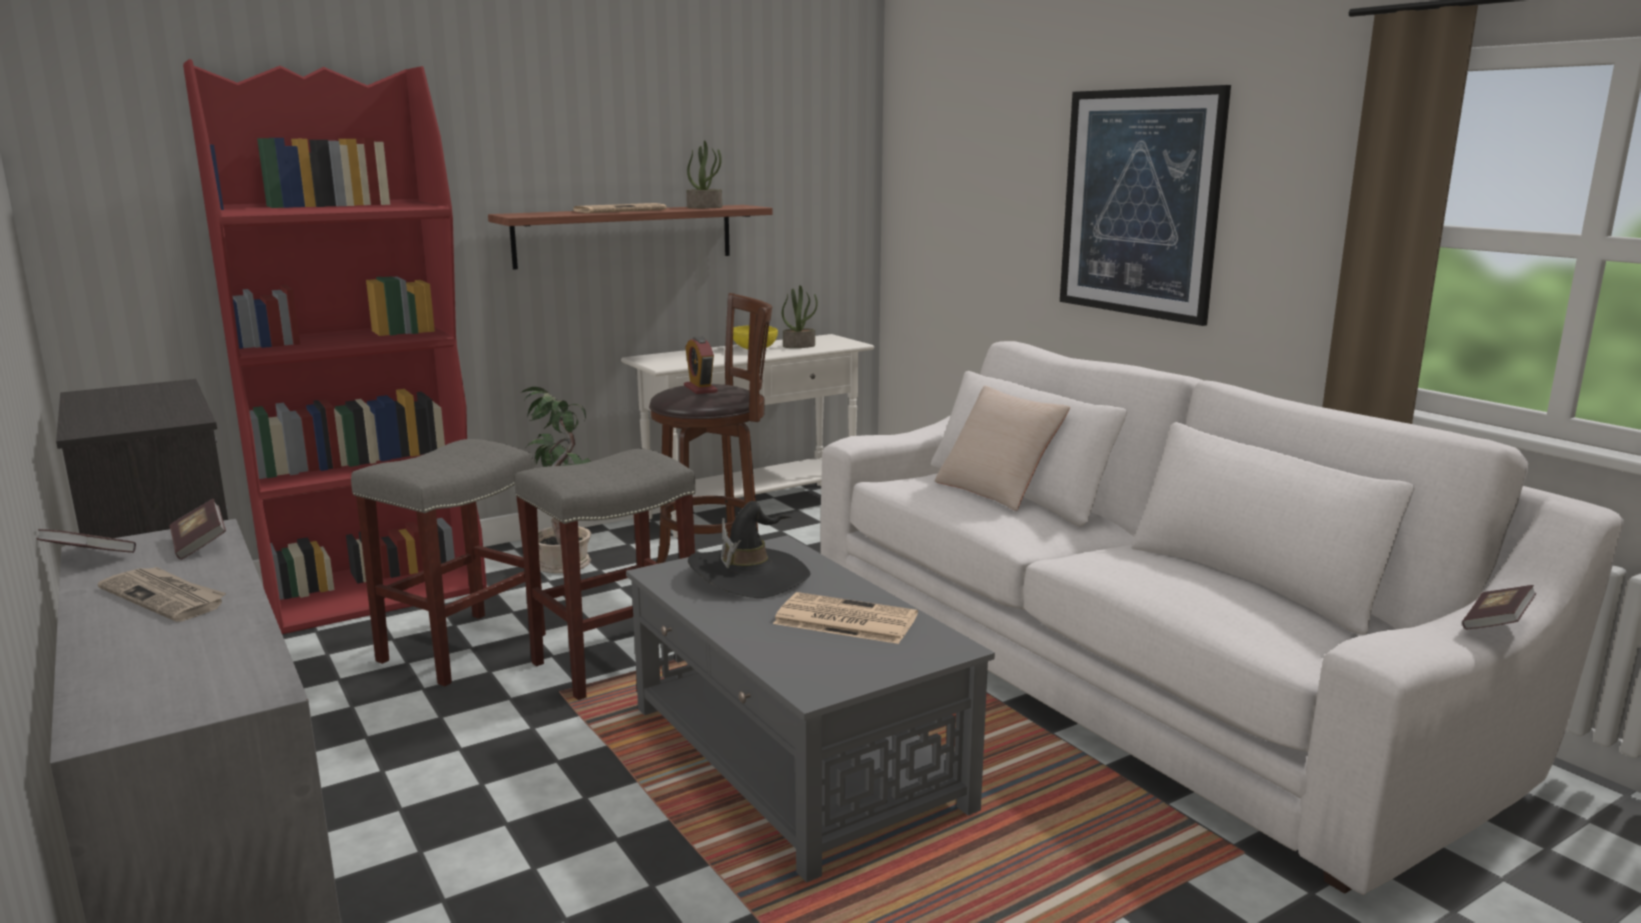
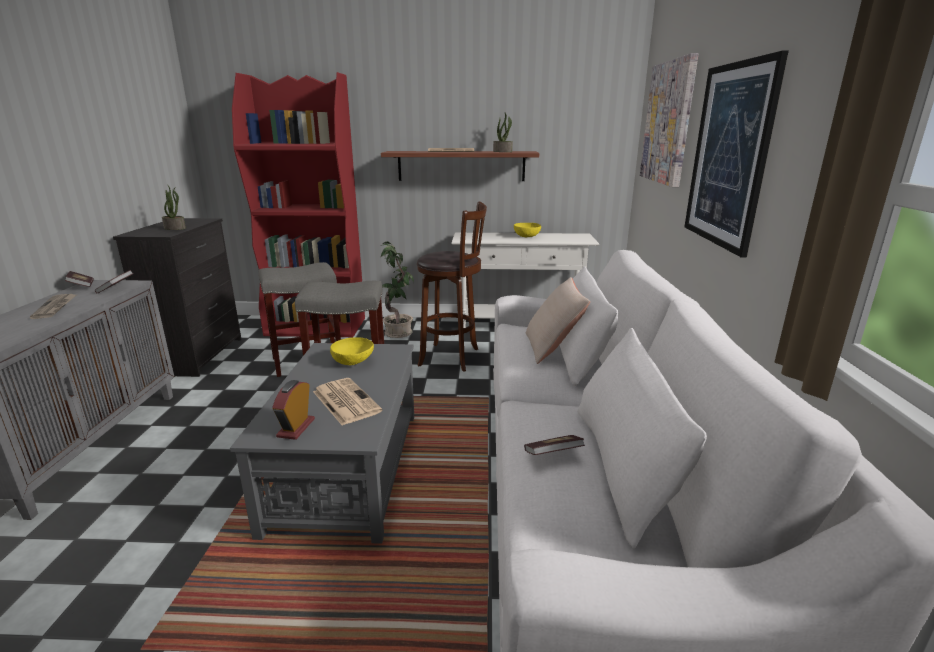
camera: 35 degrees right, 5 degrees up
(700, 389) = (446, 254): alarm clock -> alarm clock (296, 428)
(749, 576) = (353, 361): black hat -> yellow bowl
(799, 346) = (554, 238): potted plant -> potted plant (175, 228)
(973, 158) = (668, 123): none -> picture
(1496, 623) = (711, 599): book -> book (553, 455)

